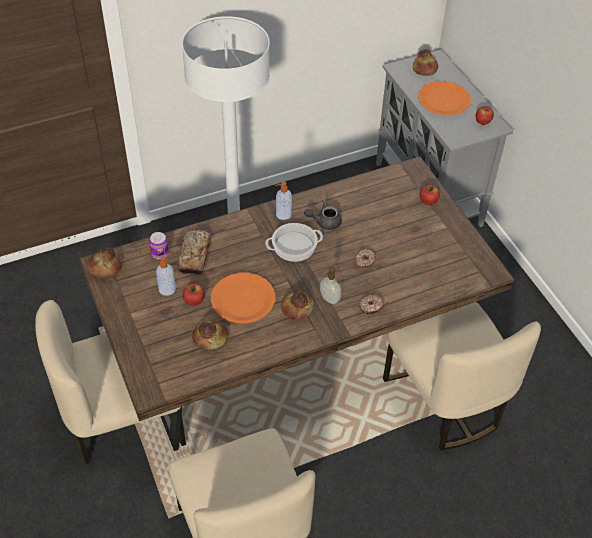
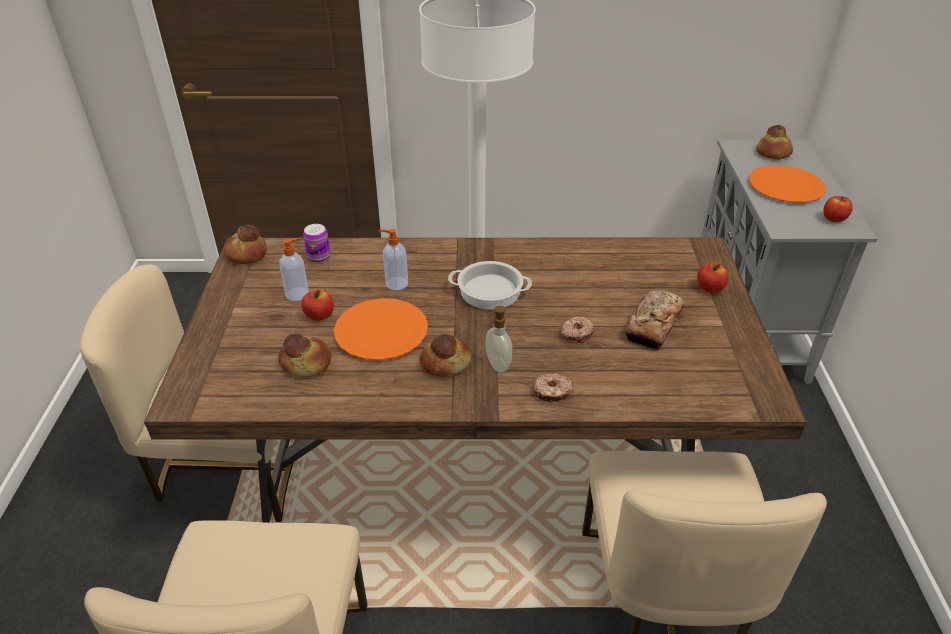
camera: 25 degrees right, 10 degrees down
(194, 256) = (357, 269): bread -> bread (653, 325)
(283, 214) = (498, 254): soap dispenser -> soap dispenser (396, 283)
(324, 222) = (547, 275): grey teapot -> none

